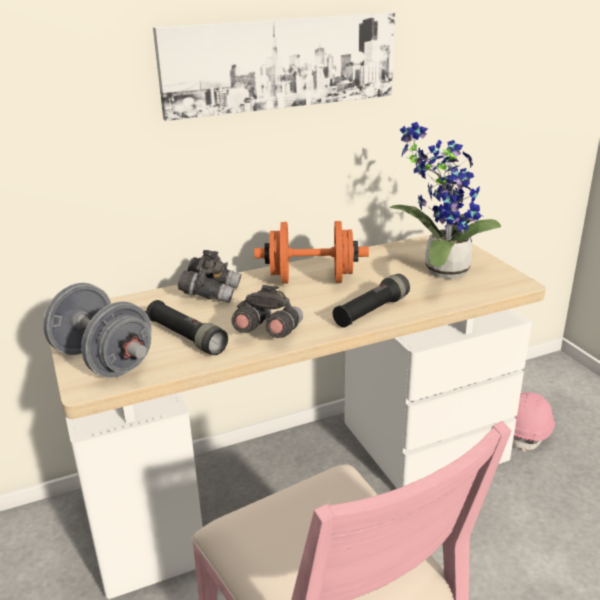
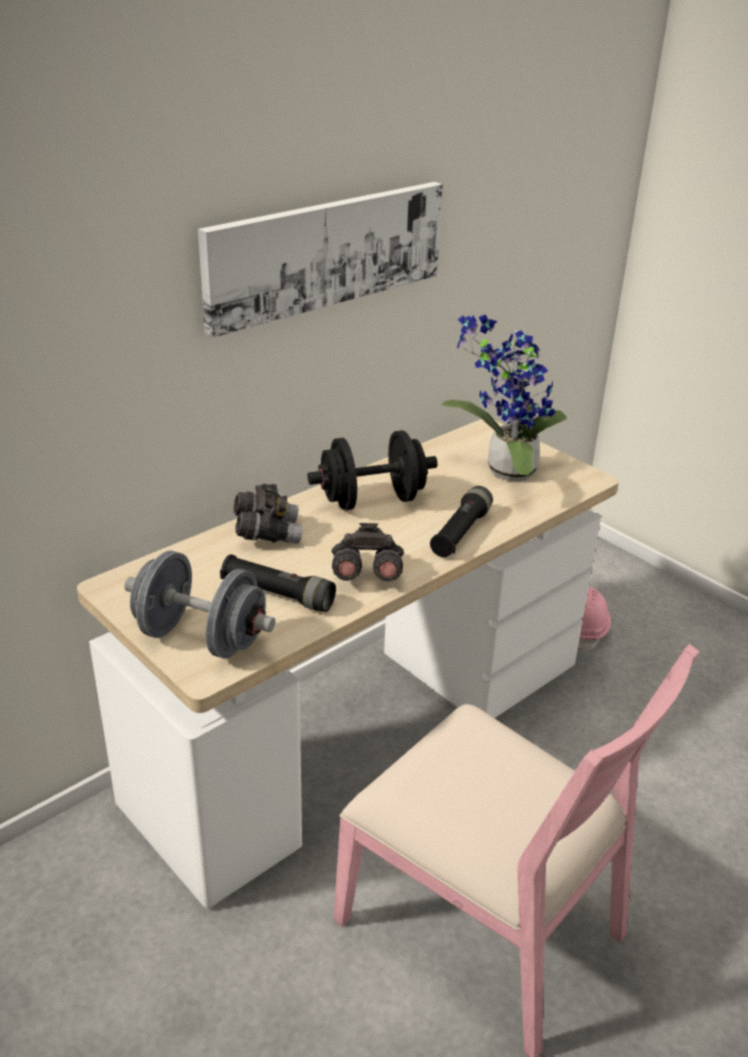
camera: 20 degrees left, 5 degrees up
(311, 280) = (372, 500): orange dumbbell -> black dumbbell

